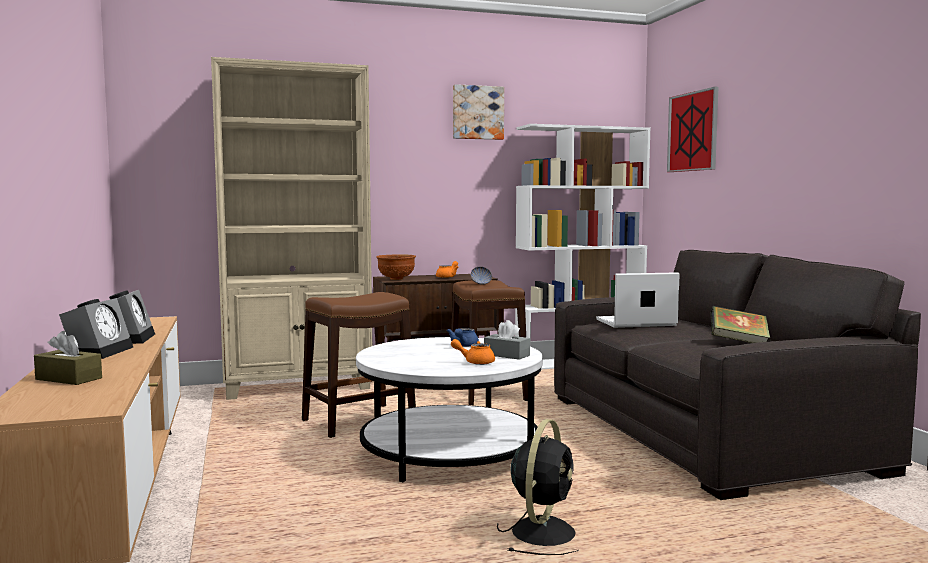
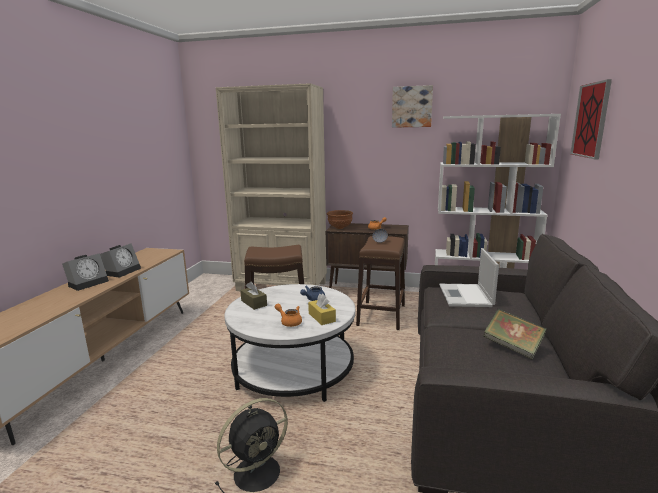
camera: 30 degrees right, 10 degrees up
(68, 379) = (30, 309): brown tissue box -> brown tissue box (254, 303)
(506, 355) = (322, 317): grey tissue box -> yellow tissue box
(634, 323) = (465, 296): laptop -> laptop turned 105 degrees counterclockwise

